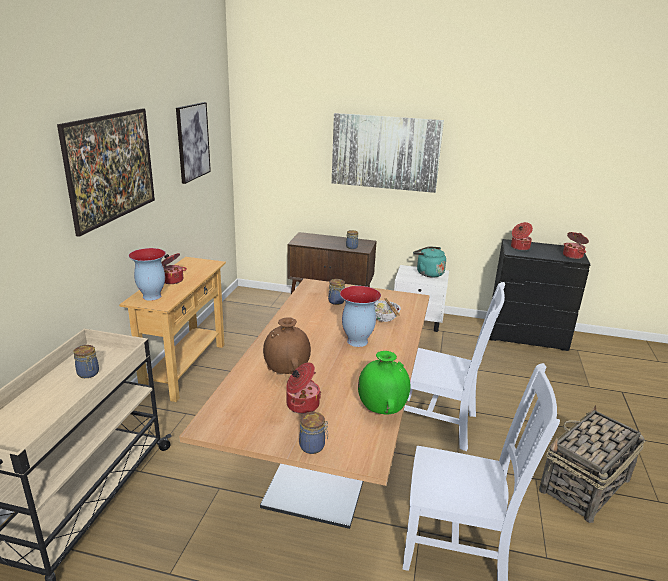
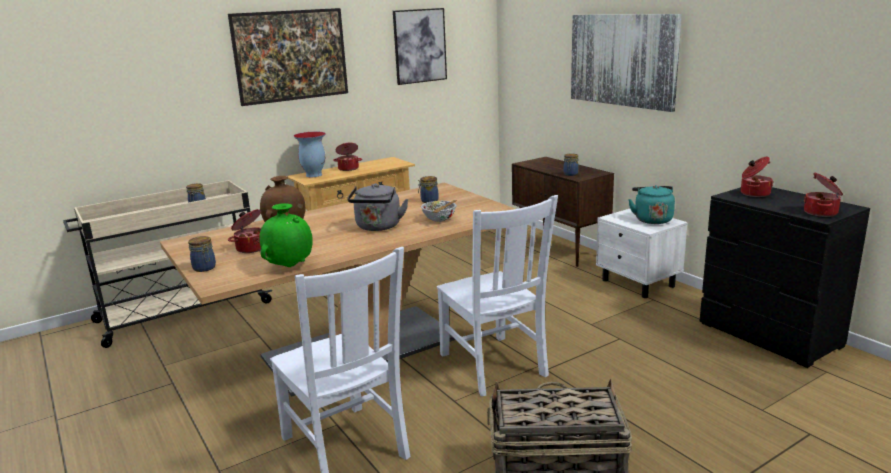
camera: 45 degrees right, 5 degrees down
(357, 342) = (378, 227): vase -> grey kettle

